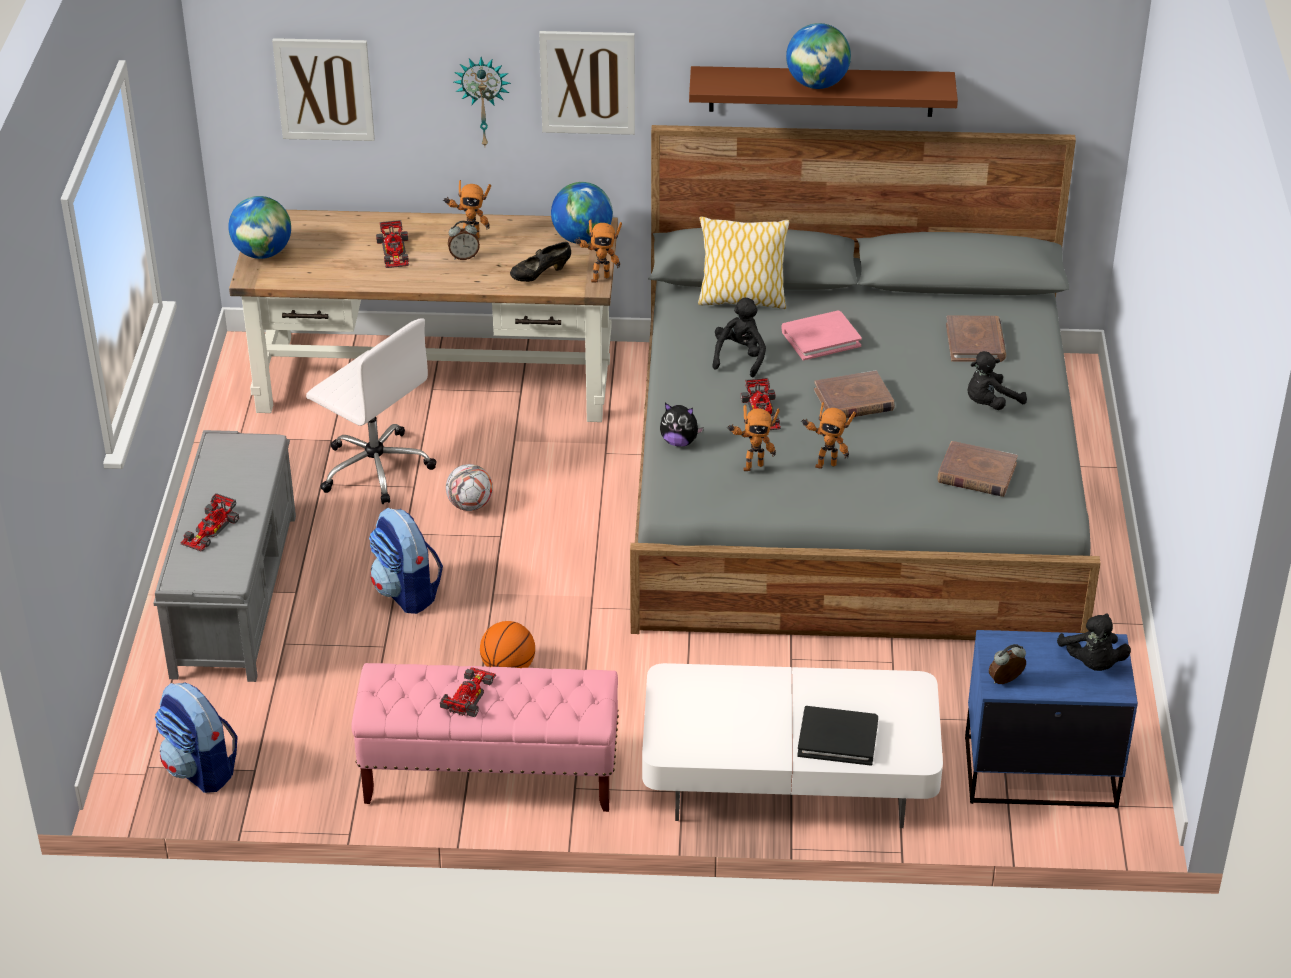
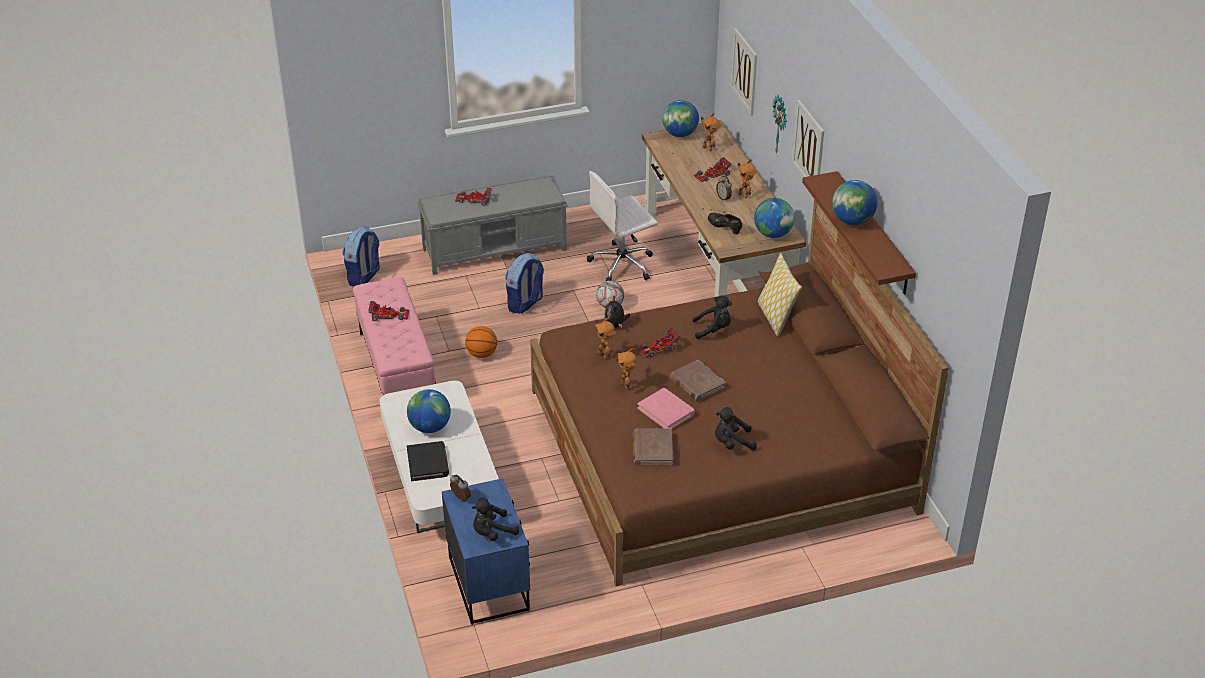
camera: 70 degrees right, 0 degrees up
(374, 467) = (623, 264): white office chair -> white office chair turned 45 degrees clockwise
(598, 278) = (736, 249): toy robot -> toy robot (708, 148)
(752, 720) = (430, 427): none -> globe
(820, 338) = (754, 357): pink book -> pink book (666, 411)
(853, 483) = (720, 450): grey bed -> brown bed
(975, 342) = (797, 425): brown book -> none
(990, 404) = (732, 443): black plush toy -> black plush toy turned 45 degrees counterclockwise

